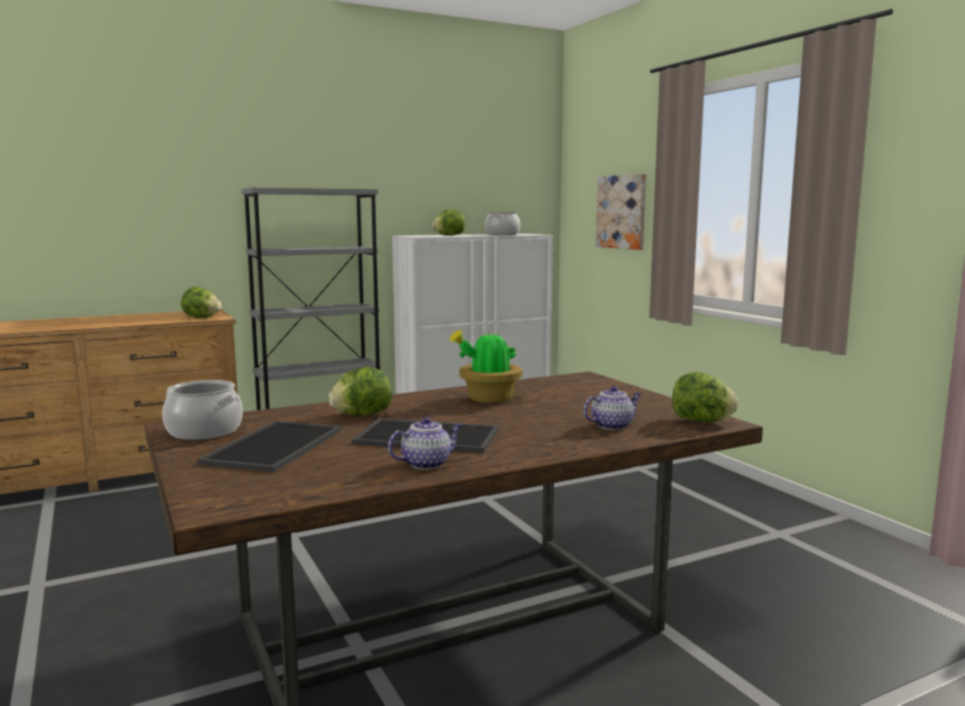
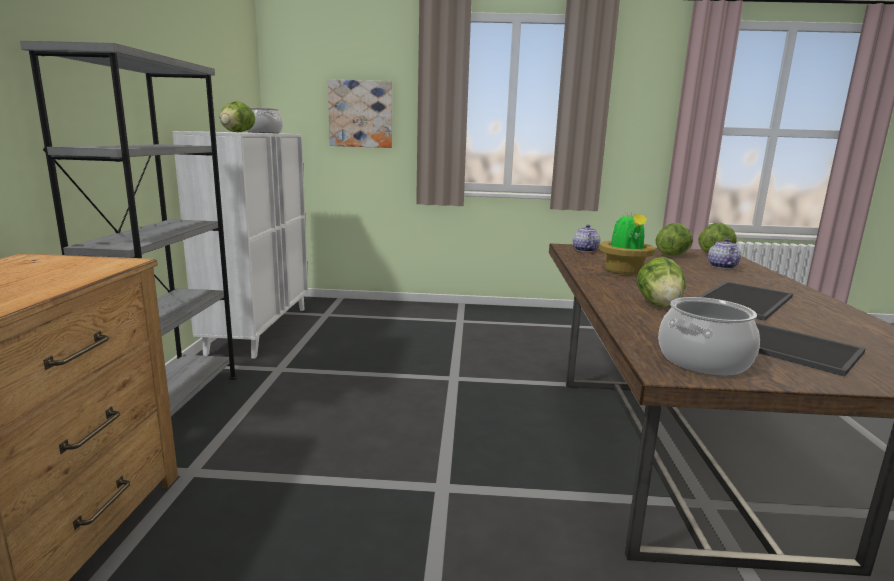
camera: 60 degrees left, 5 degrees up
(201, 317) = (88, 267): lettuce -> lettuce (672, 255)
(427, 463) = (825, 312): teapot -> teapot (584, 250)

